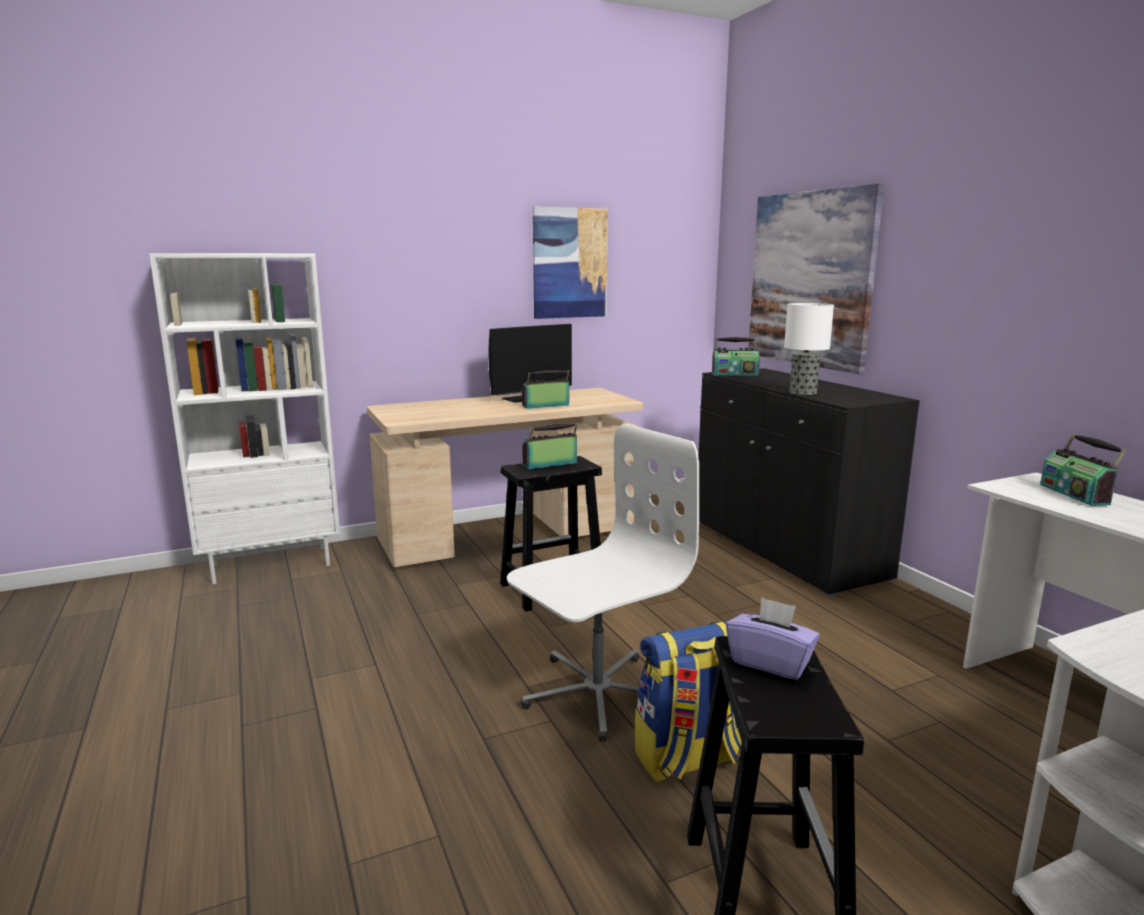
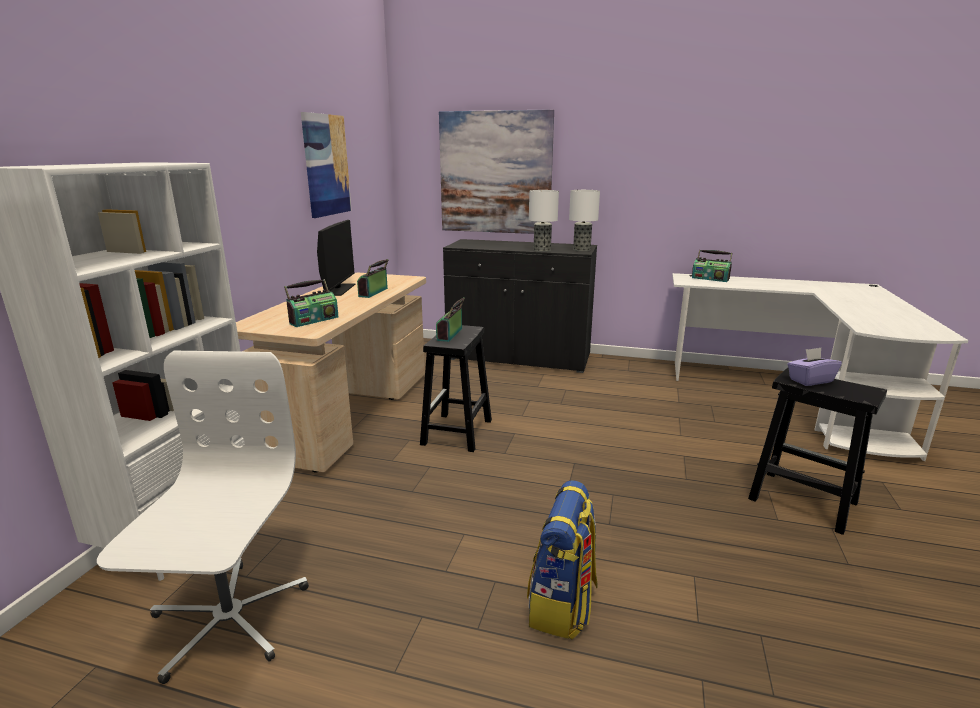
camera: 50 degrees left, 5 degrees up
(596, 693) = (600, 469): white office chair -> white office chair (227, 619)
(688, 759) = (688, 471): backpack -> backpack (562, 605)
(734, 374) = (464, 245): radio -> radio (313, 320)
(862, 401) = (582, 249): none -> table lamp

